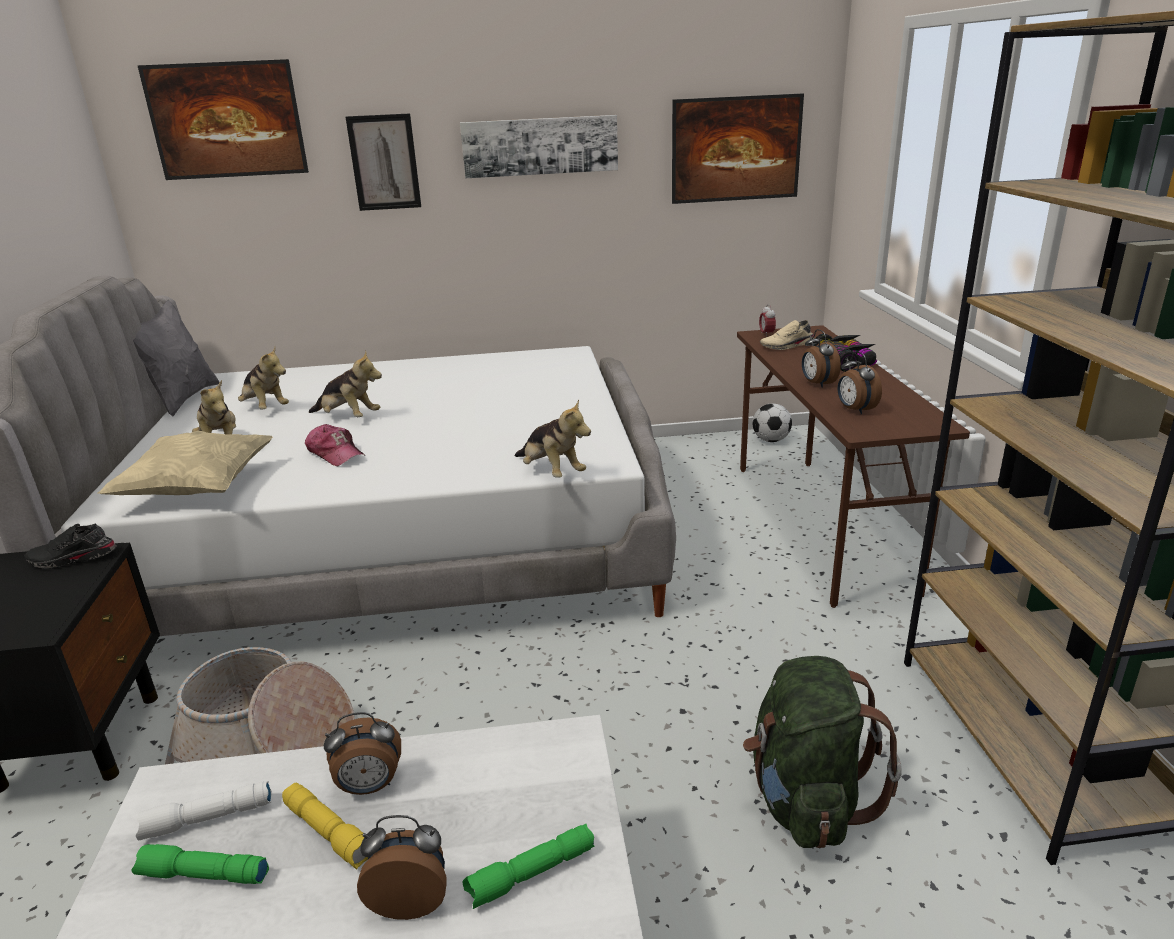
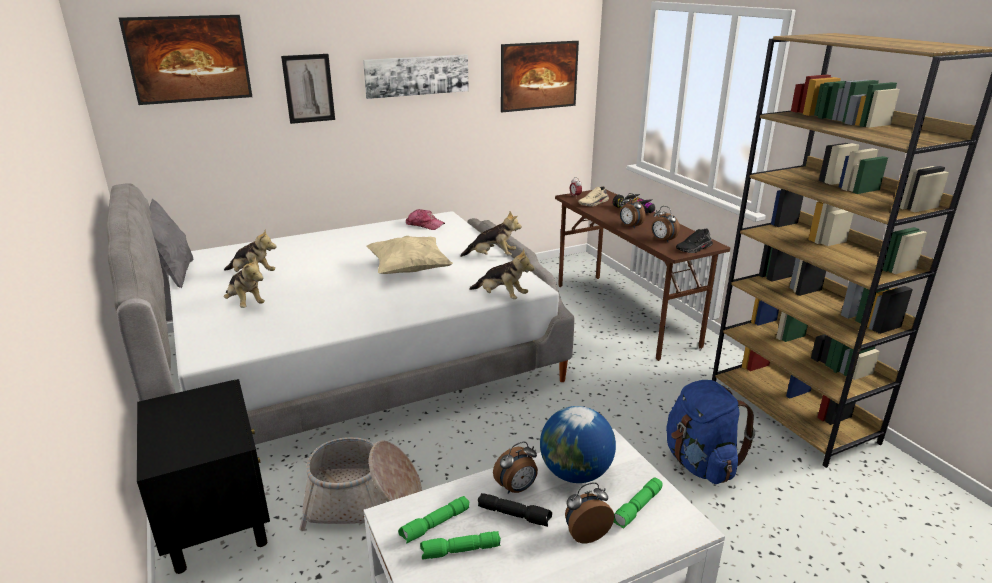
camera: 20 degrees left, 0 degrees up
(72, 559) = (206, 396): black shoe -> black shoe (694, 249)
(197, 489) = (262, 337): beige pillow -> beige pillow (409, 270)
(207, 819) = (435, 525): white flashlight -> green flashlight
(330, 832) = (515, 514): yellow flashlight -> black flashlight
(335, 453) = (342, 301): cap -> cap (424, 225)
(348, 417) = (326, 275): plush toy -> plush toy (492, 257)
(478, 781) = (575, 473): none -> globe
(771, 440) = (566, 264): football -> none
(806, 800) = (700, 463): green backpack -> blue backpack

